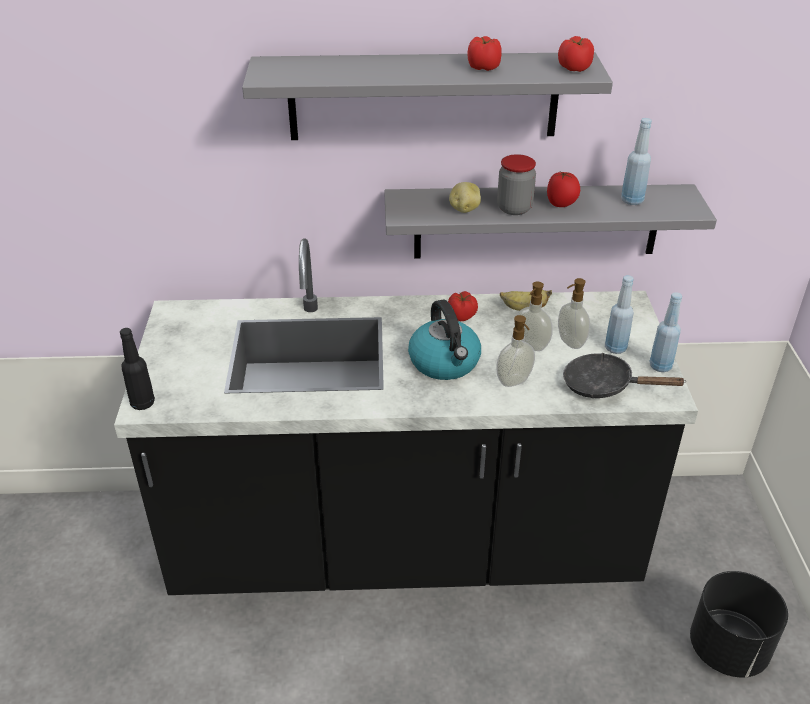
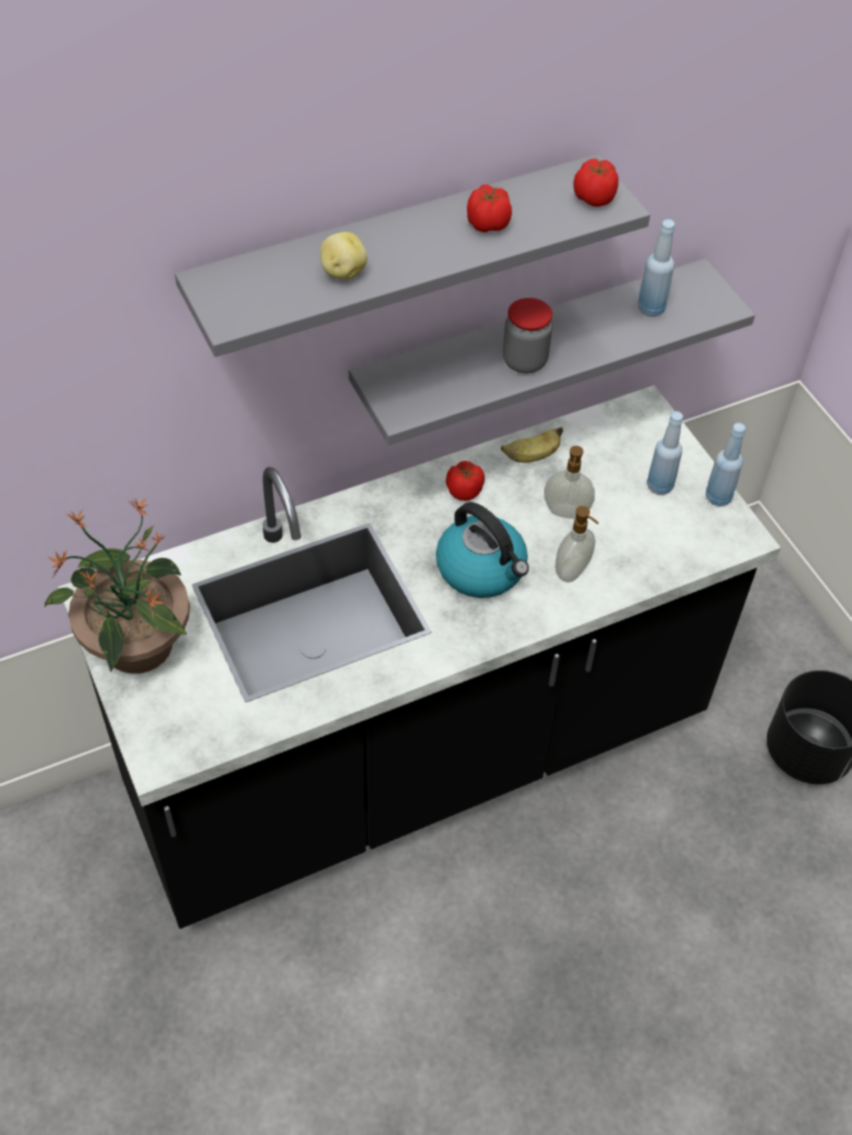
camera: 25 degrees left, 15 degrees up
(143, 403) = (154, 752): black bottle -> none
(177, 344) = (137, 647): none -> potted plant
(464, 209) = (466, 379): potato -> potato (342, 272)
(561, 204) = (575, 338): tomato -> none
(570, 342) = (607, 493): soap dispenser -> none
(604, 386) = (671, 545): black frying pan -> none

